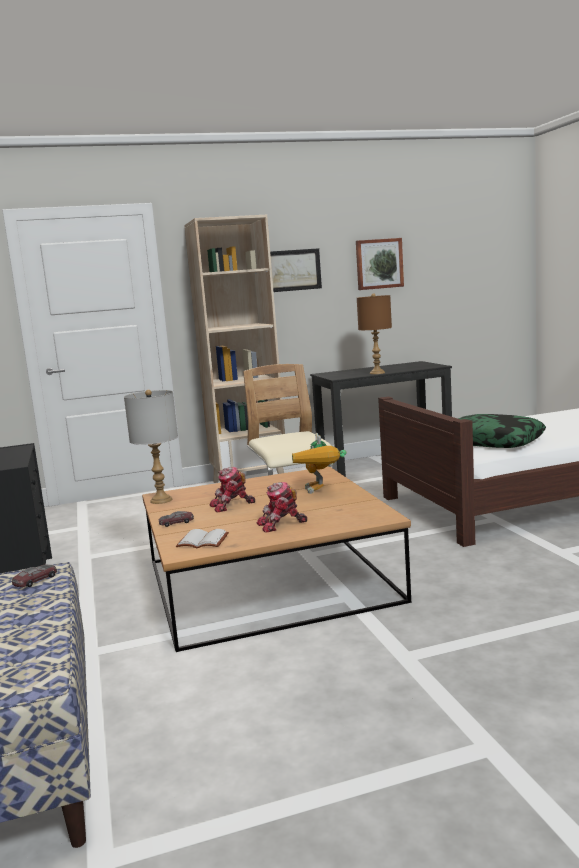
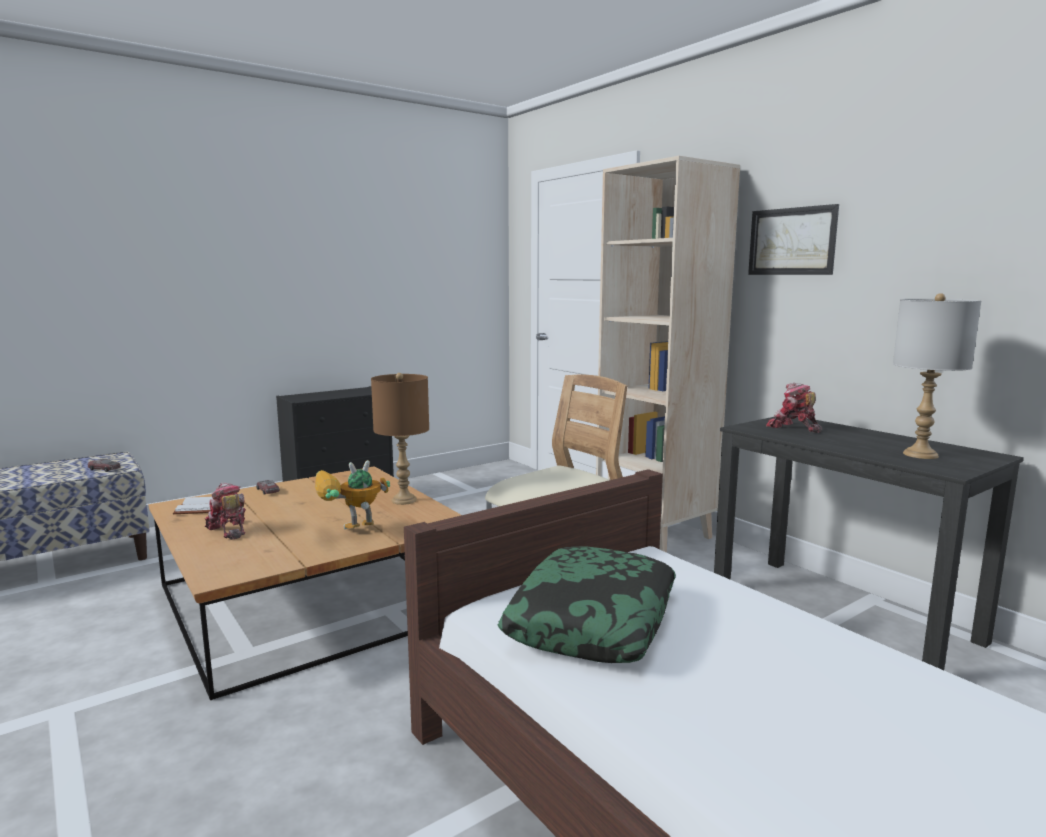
camera: 70 degrees right, 0 degrees up
(161, 500) = (348, 475): grey table lamp -> grey table lamp (920, 454)
(232, 505) = (313, 502): toy robot -> toy robot (793, 428)
(377, 373) = (813, 442): brown table lamp -> brown table lamp (403, 500)
(379, 264) = (961, 234): picture -> none

